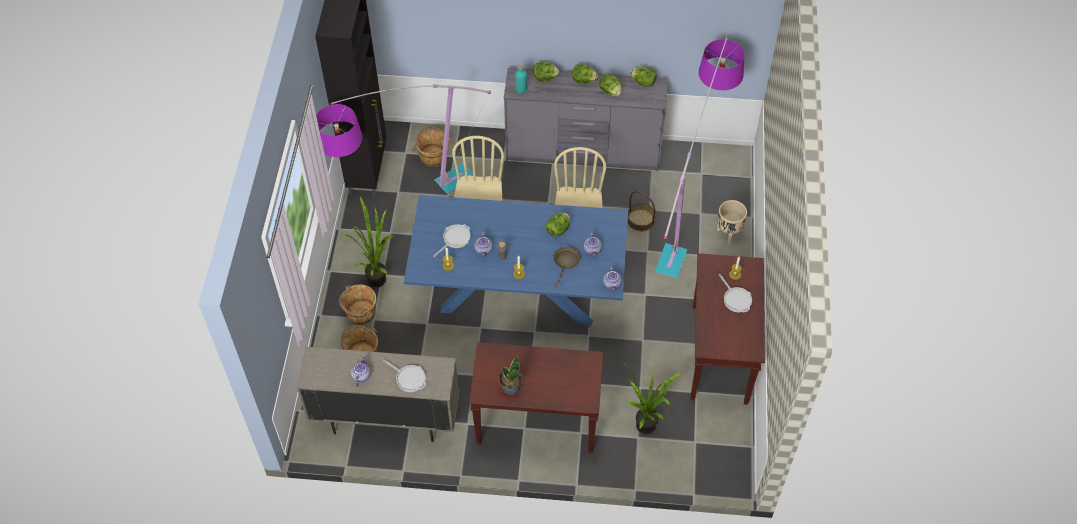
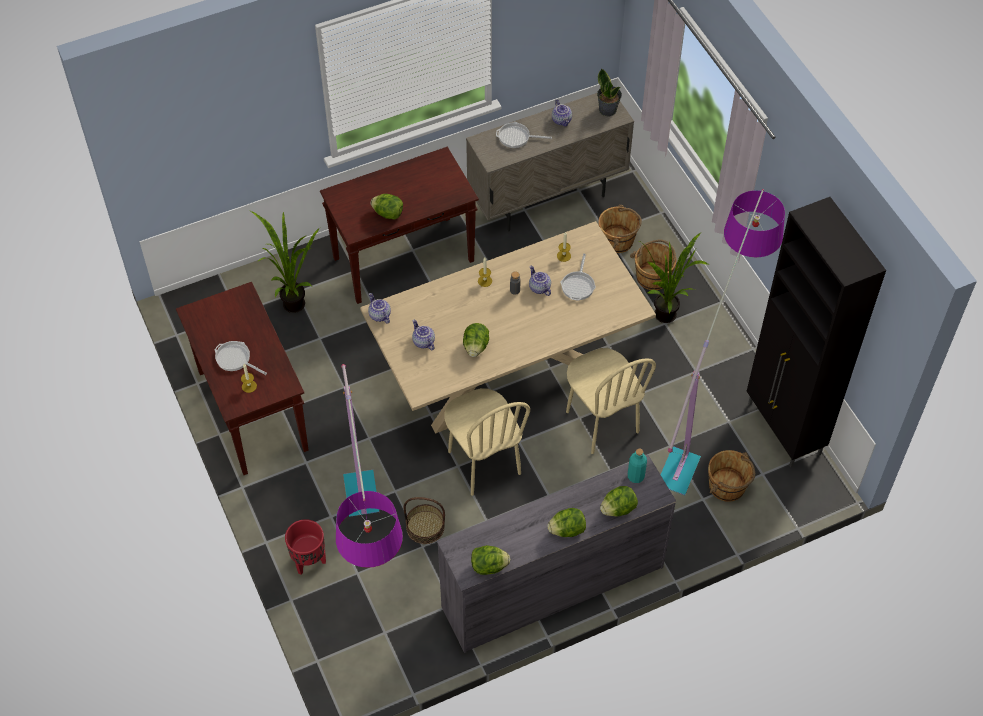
camera: 150 degrees right, 0 degrees up
(510, 387) = (417, 174): potted plant -> potted plant (608, 109)
(519, 293) = (507, 373): blue dining table -> beige dining table
(566, 263) = (443, 315): brown frying pan -> none
(610, 91) = (523, 530): lettuce -> lettuce (388, 213)
(728, 234) = (309, 561): beige planter -> red planter

